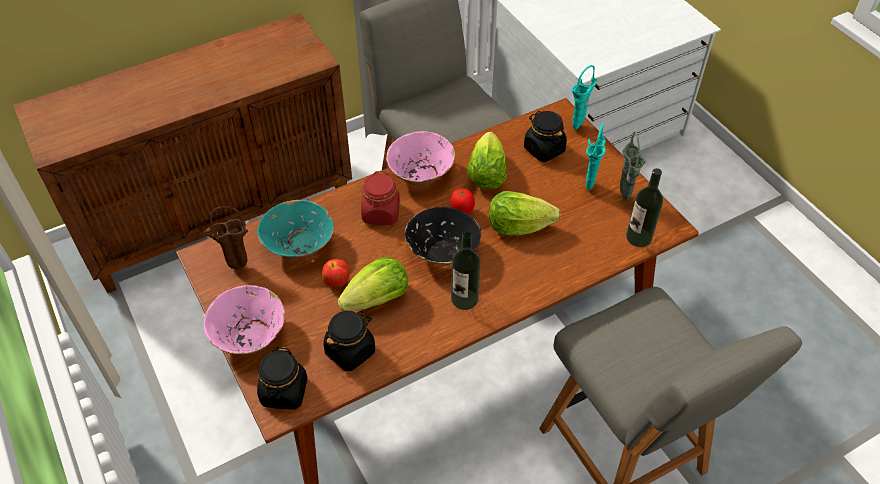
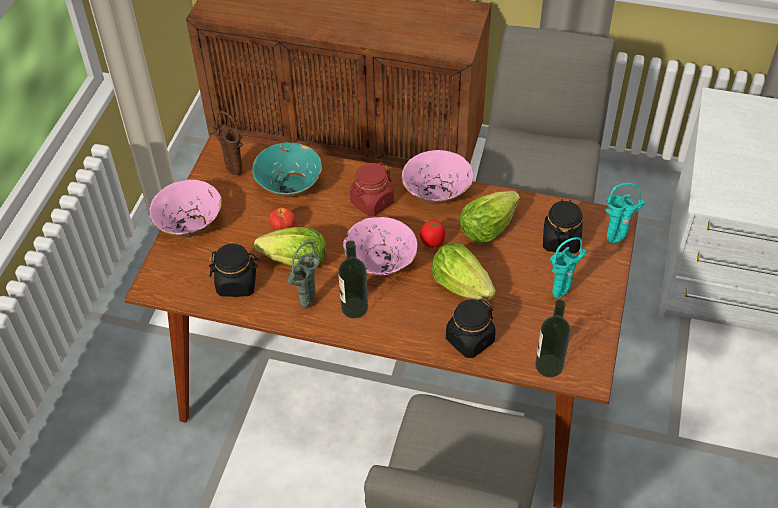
camera: 45 degrees right, 0 degrees up
(284, 392) = (168, 277): black jar -> black jar (469, 340)
(442, 252) = (380, 262): black bowl -> pink bowl
(624, 199) = (578, 327): green vase -> green vase (307, 306)

